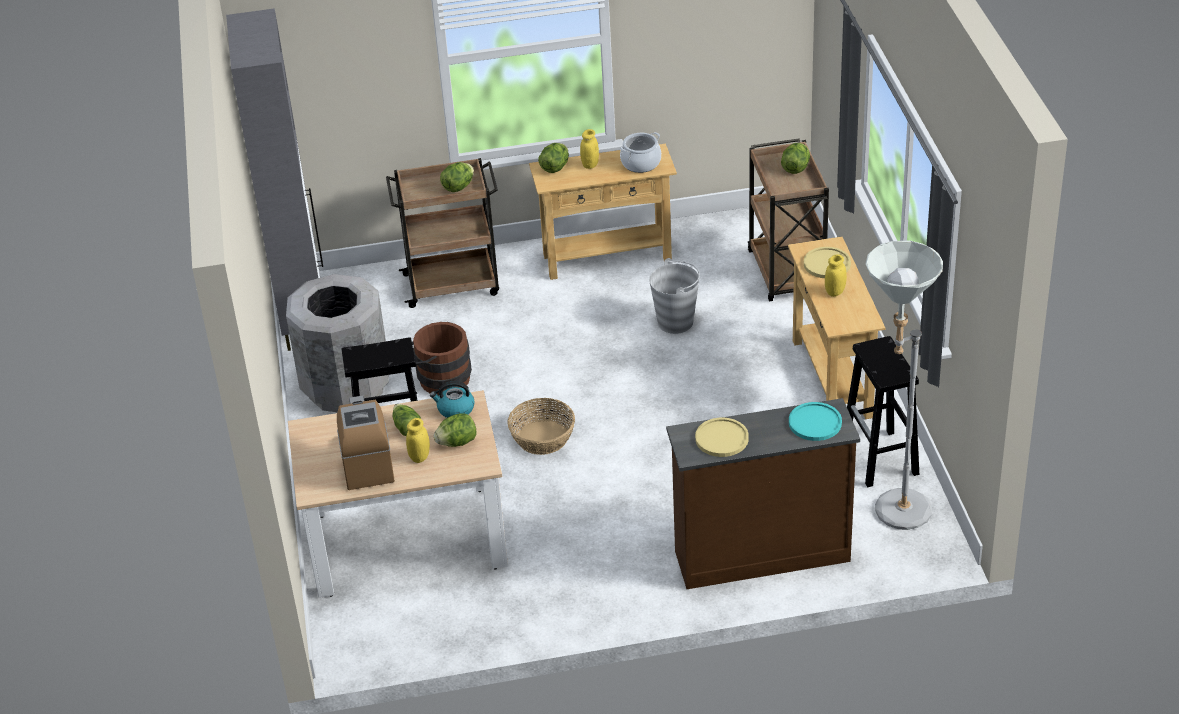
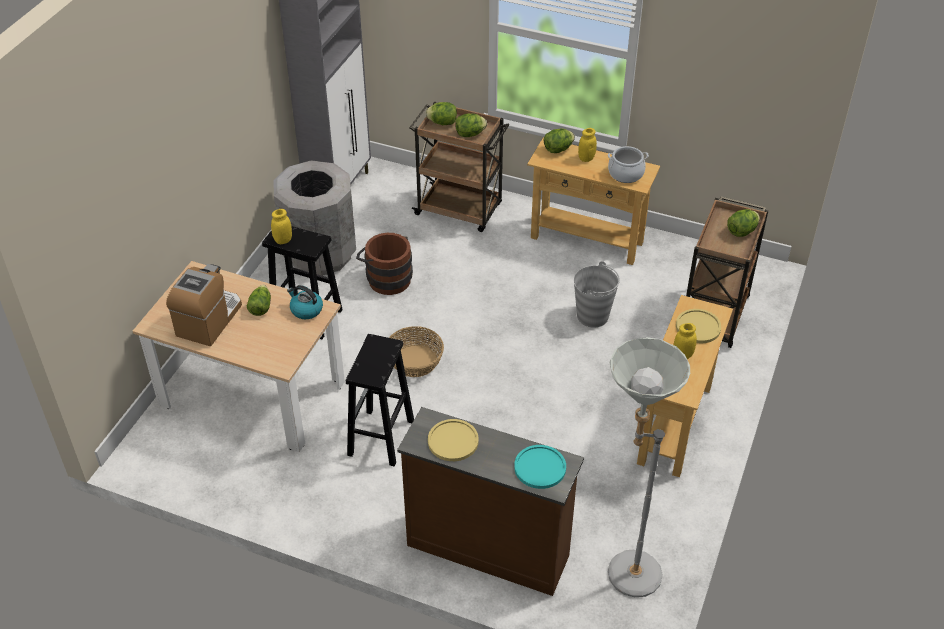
camera: 30 degrees right, 5 degrees up
(420, 457) = (246, 335): yellow jar -> yellow jar (283, 240)
(457, 442) = (282, 337): lettuce -> lettuce (442, 123)
(880, 459) = (654, 517): black stool -> black stool (380, 438)

